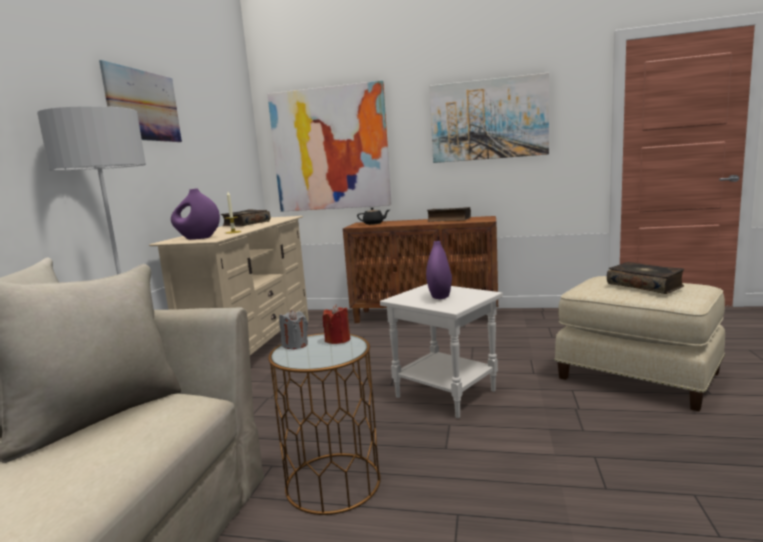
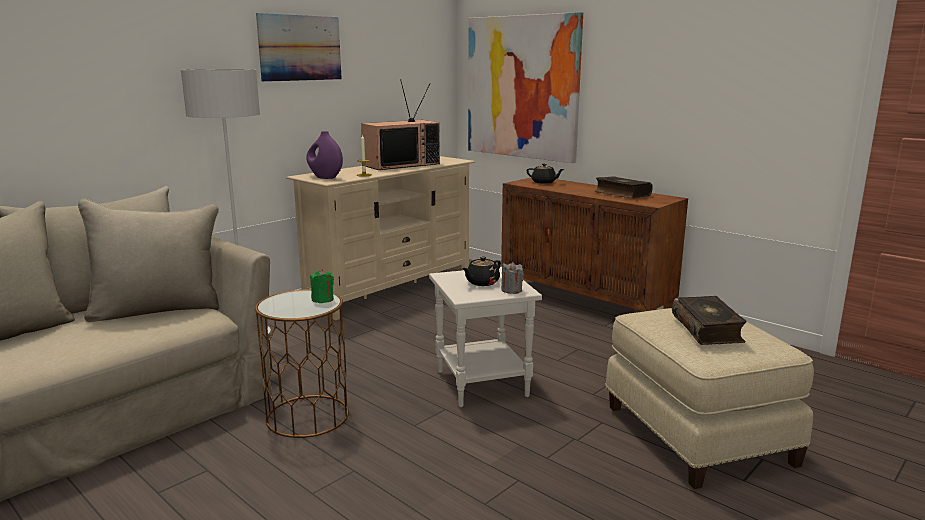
camera: 30 degrees right, 5 degrees up
(246, 224) = (401, 164): book -> television
(295, 345) = (292, 294): grey candle -> grey candle (511, 290)
(338, 340) = (322, 299): red candle -> green candle
(440, 296) = (481, 283): purple vase -> black teapot
(488, 119) = (696, 72): picture -> none

